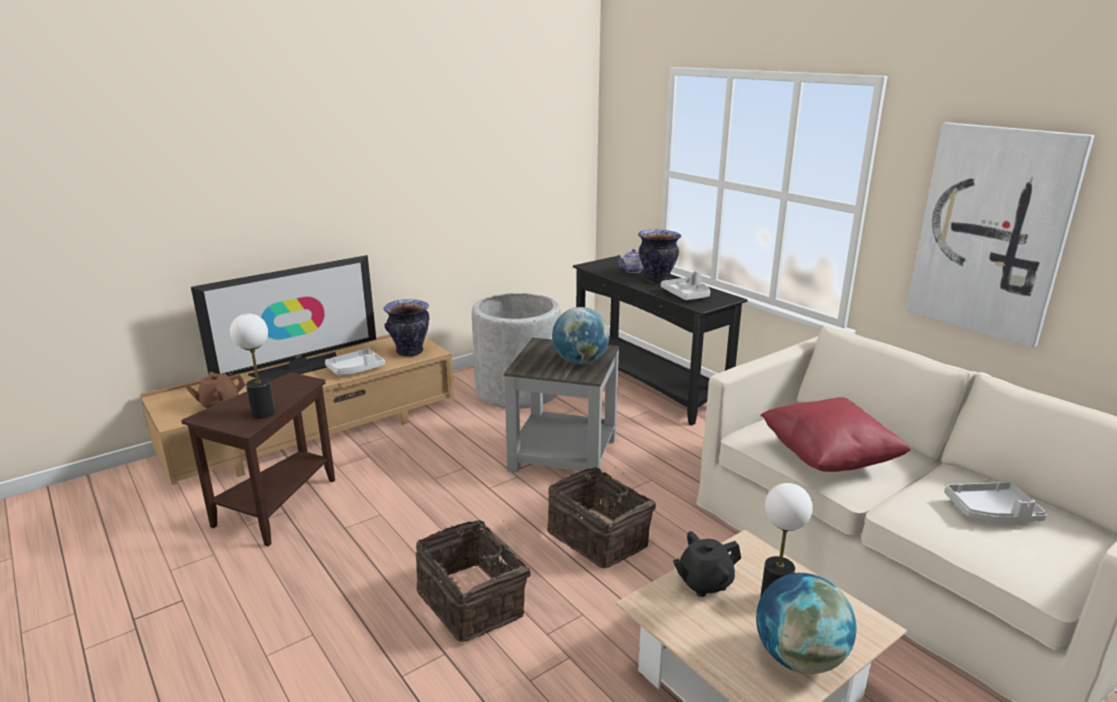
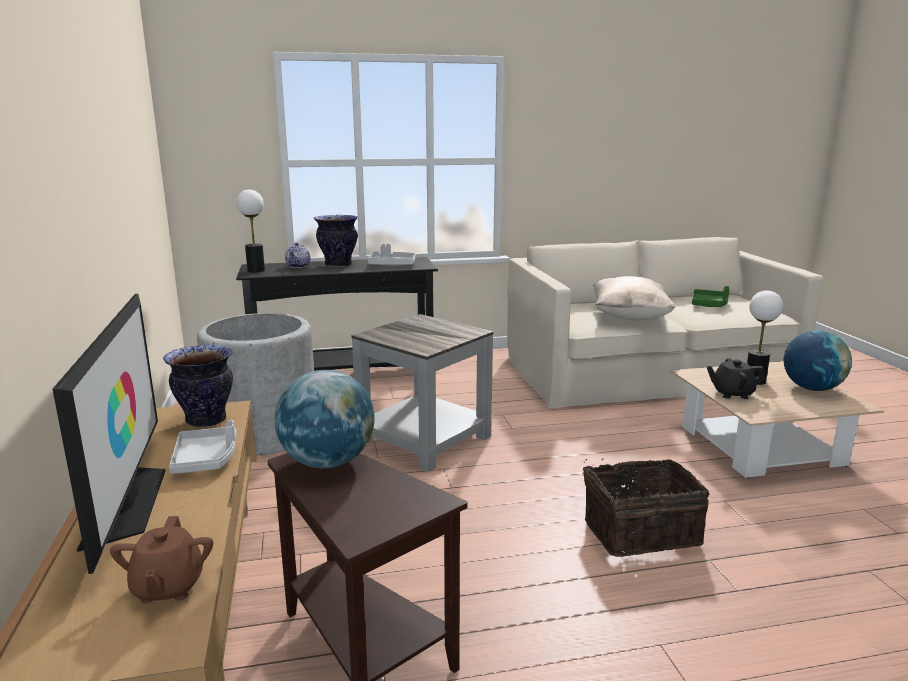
camera: 65 degrees left, 5 degrees down
(263, 413) = (397, 486): table lamp -> table lamp (256, 270)
(580, 362) = (438, 329): globe -> globe (328, 462)
(600, 537) = (573, 454): basket -> none
(704, 582) = (732, 393): black teapot -> black teapot turned 90 degrees clockwise
(828, 457) = (629, 317): red pillow -> beige pillow
(992, 232) = (591, 158): picture -> none
(992, 512) = (709, 305): grey tray -> green tray

